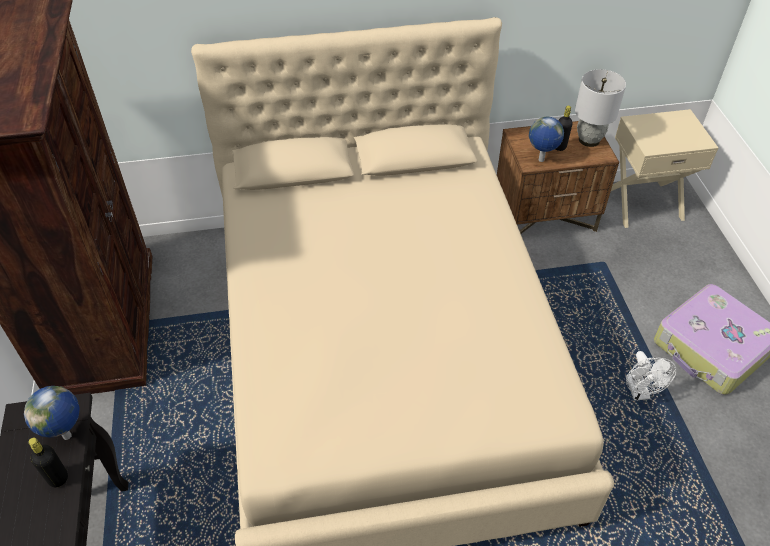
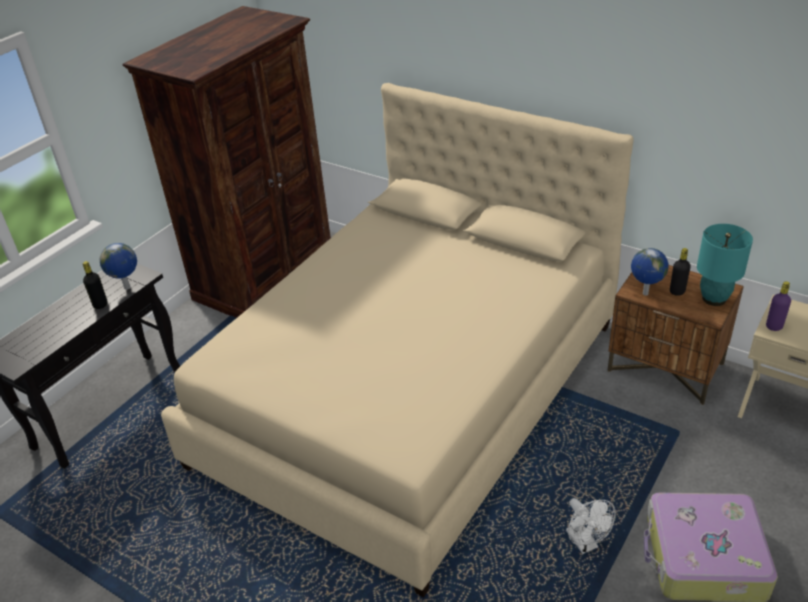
camera: 45 degrees right, 10 degrees down
(589, 140) = (714, 298): white table lamp -> turquoise table lamp
(639, 393) = (585, 543): white fan -> white fan turned 60 degrees counterclockwise
(649, 143) = (774, 326): none -> purple bottle

